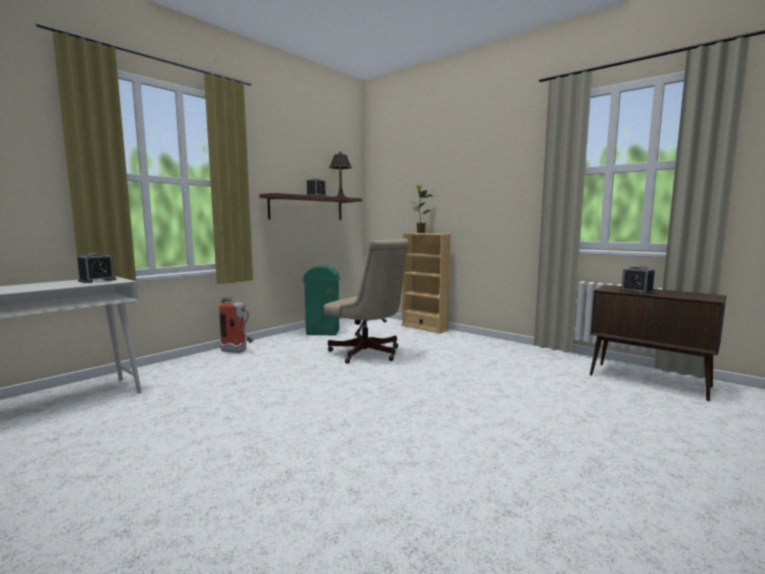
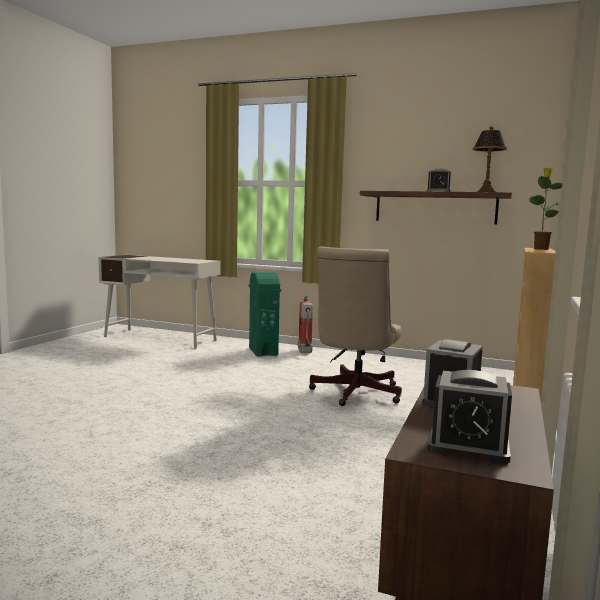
camera: 70 degrees right, 0 degrees up
(97, 280) = (194, 260): alarm clock -> alarm clock (468, 446)
(322, 333) = (407, 367): green trash can -> green trash can (263, 351)

